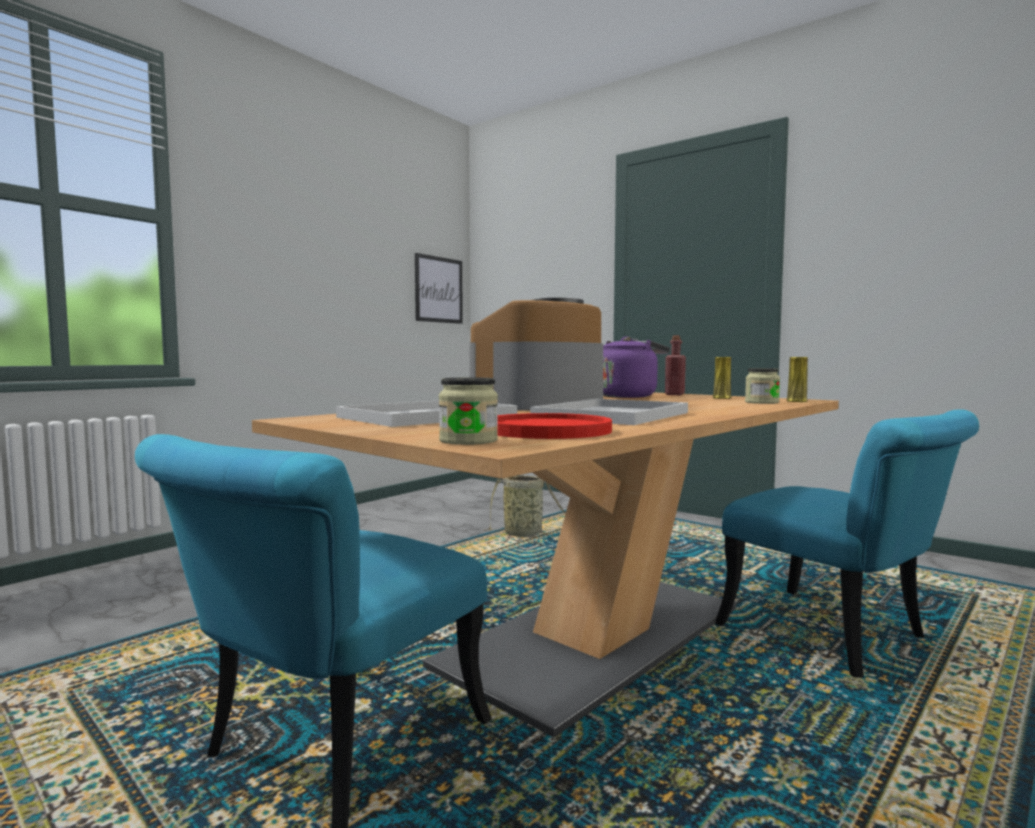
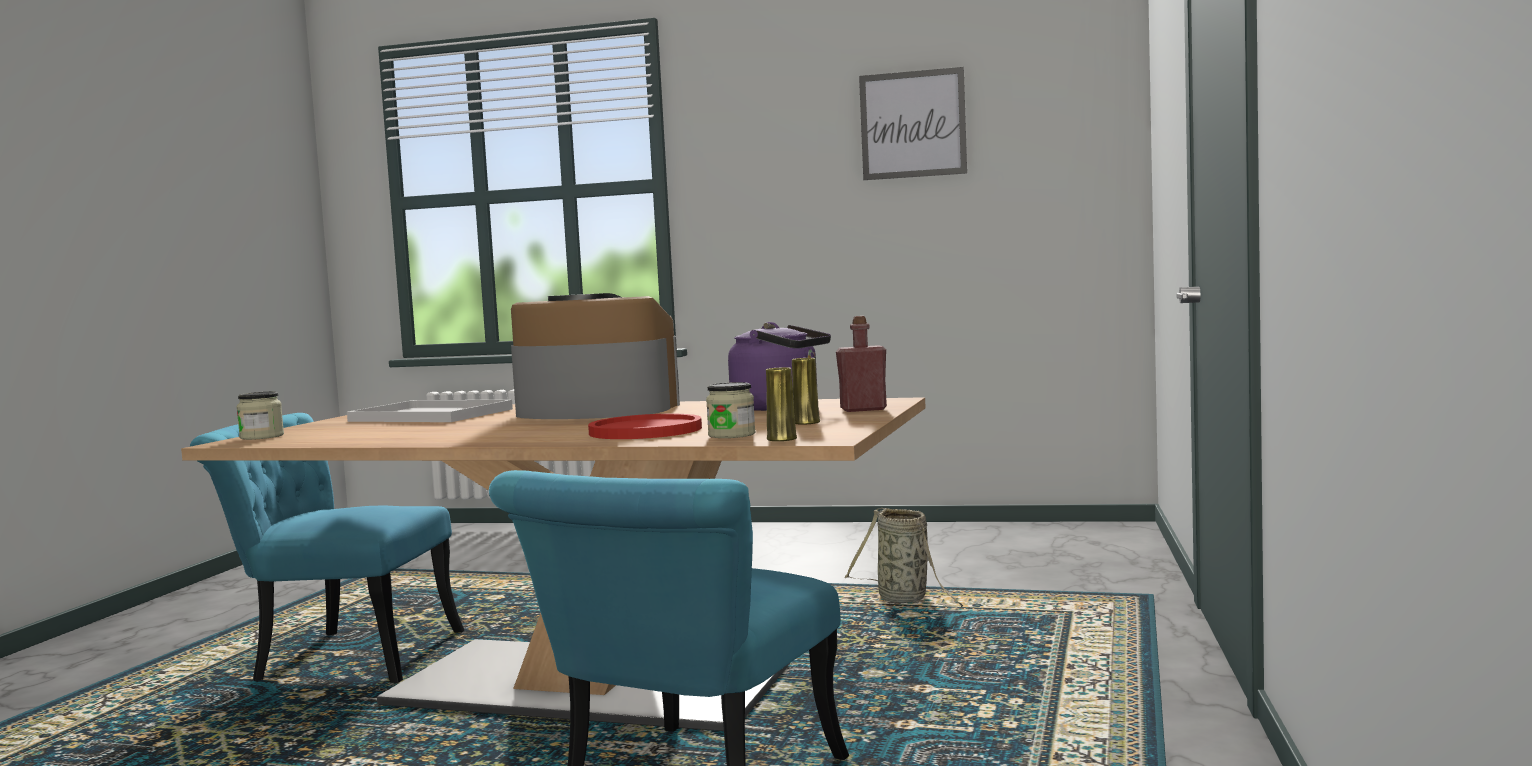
camera: 65 degrees right, 0 degrees up
(438, 290) = (1067, 200): picture -> picture (913, 124)
(547, 430) = (333, 436): red plate -> red plate (645, 430)
(612, 415) = (473, 430): white tray -> none

